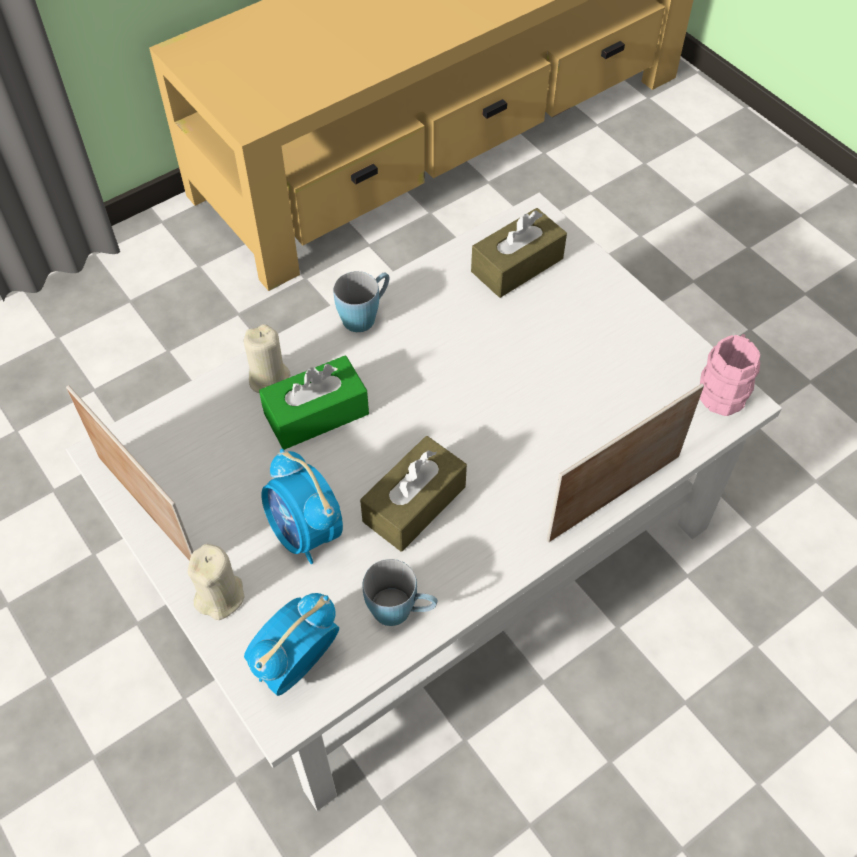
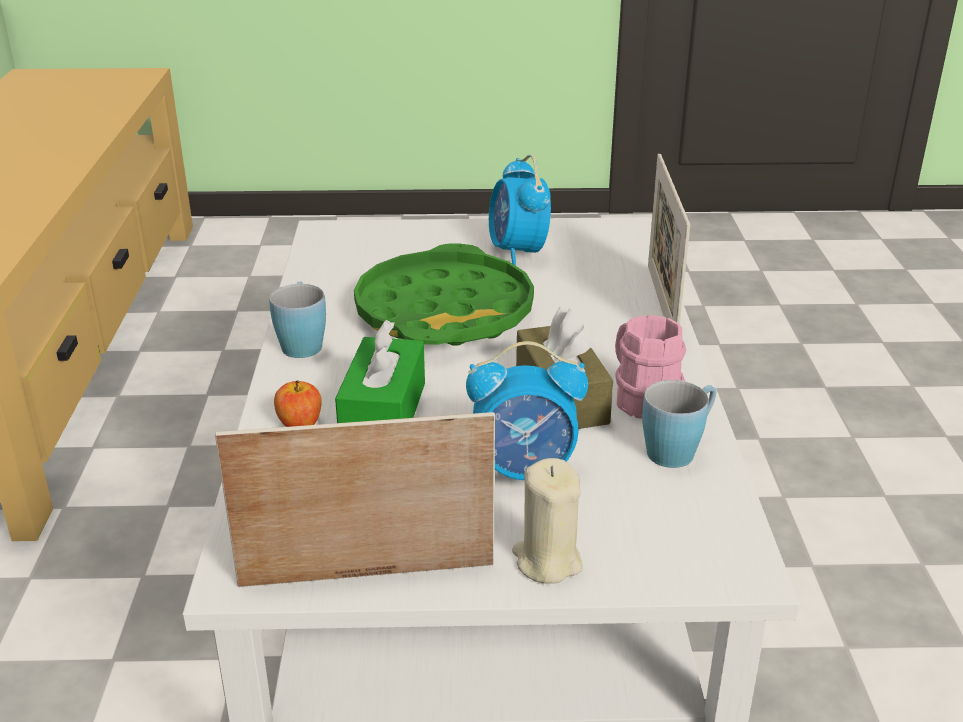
camera: 55 degrees left, 25 degrees down
(270, 379) = (300, 423): beige candle -> apple
(295, 664) = (686, 539): alarm clock -> alarm clock (518, 252)
(475, 367) = (445, 312): none -> green tray
(517, 265) = (362, 255): brown tissue box -> none
(724, 388) = (606, 228): pink mug -> pink mug (641, 398)

